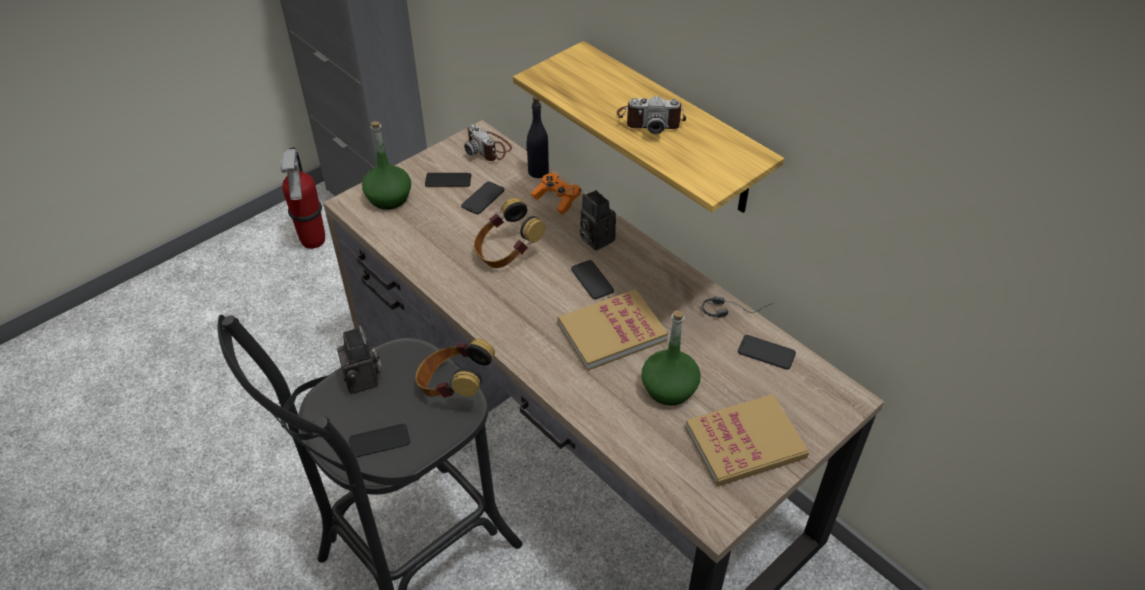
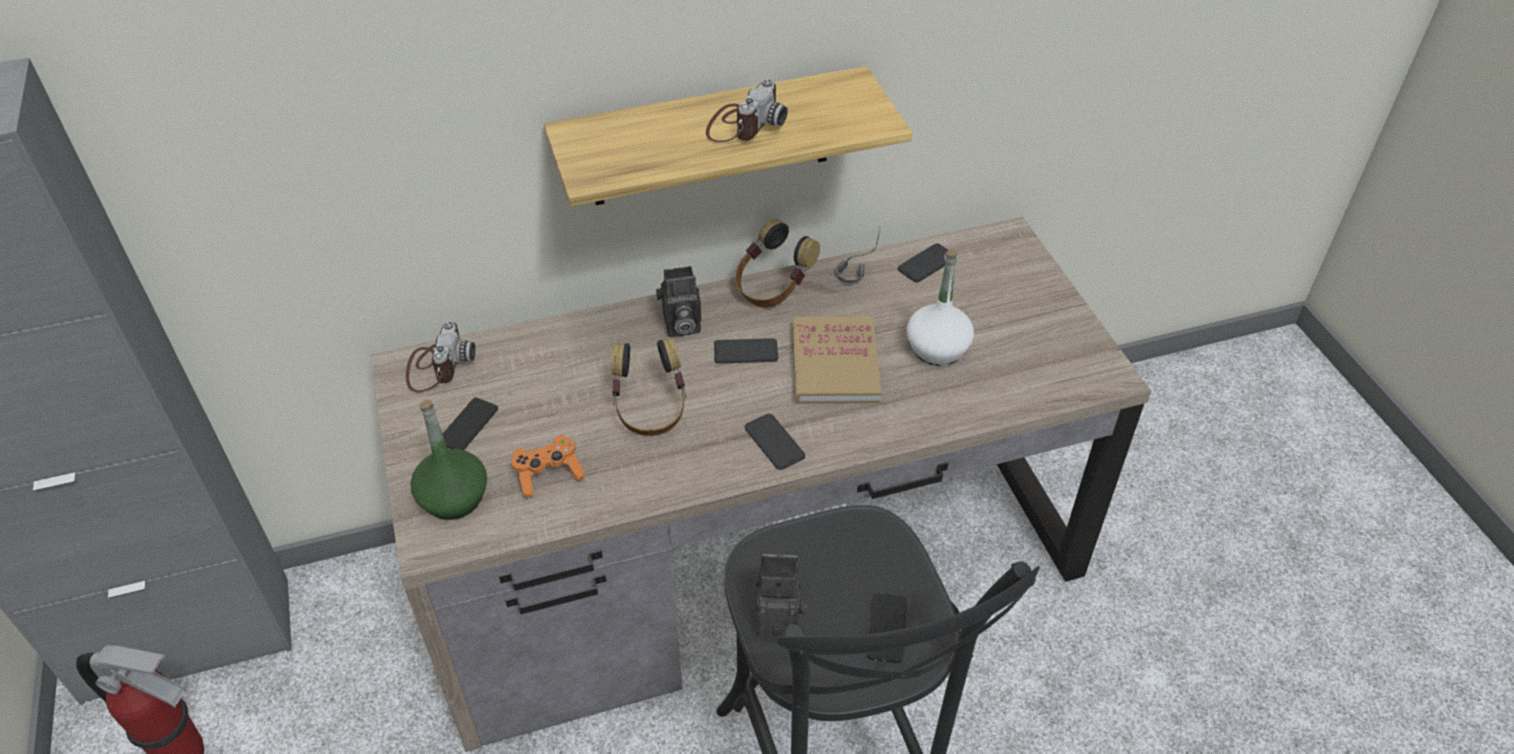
camera: 65 degrees left, 0 degrees up
(454, 387) = (838, 529): headphones -> headphones (772, 288)
(483, 198) = (532, 401): phone -> phone (774, 442)
(489, 148) = (437, 365): camera -> camera turned 75 degrees counterclockwise
(538, 172) = (523, 335): black bottle -> none
(557, 199) = (588, 335): orange game controller -> orange game controller (548, 474)
(669, 388) = (937, 348): green bottle -> white bottle
(745, 443) = (1031, 322): book -> none

